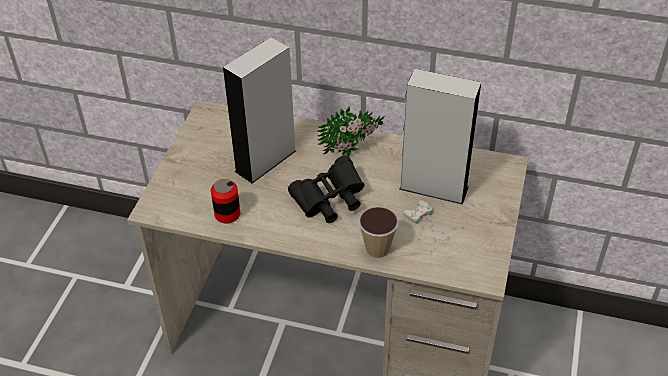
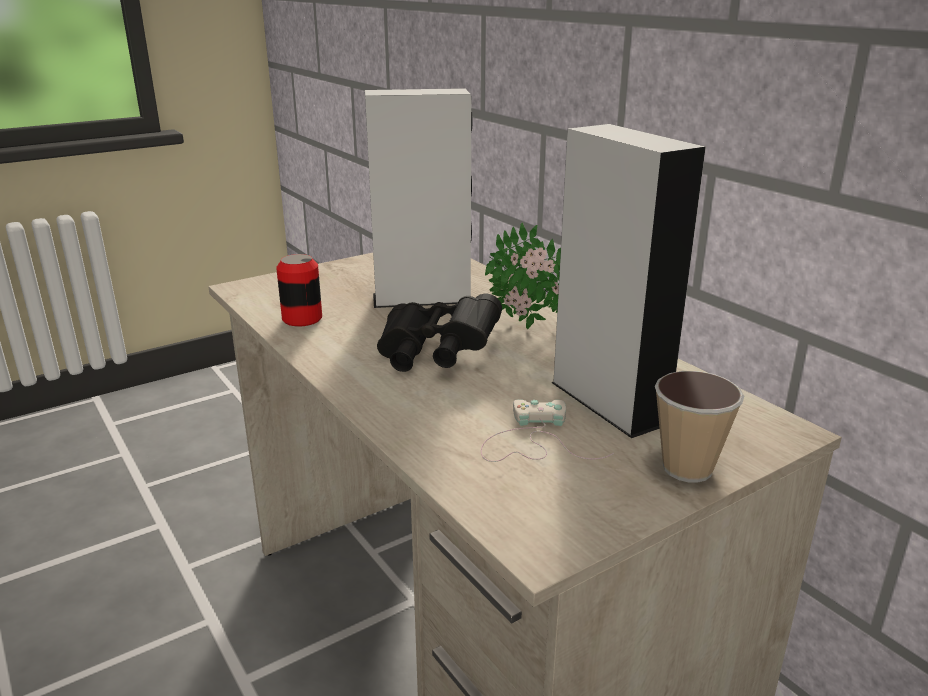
camera: 40 degrees right, 20 degrees down
(377, 249) = (417, 424): cup -> cup (687, 468)

